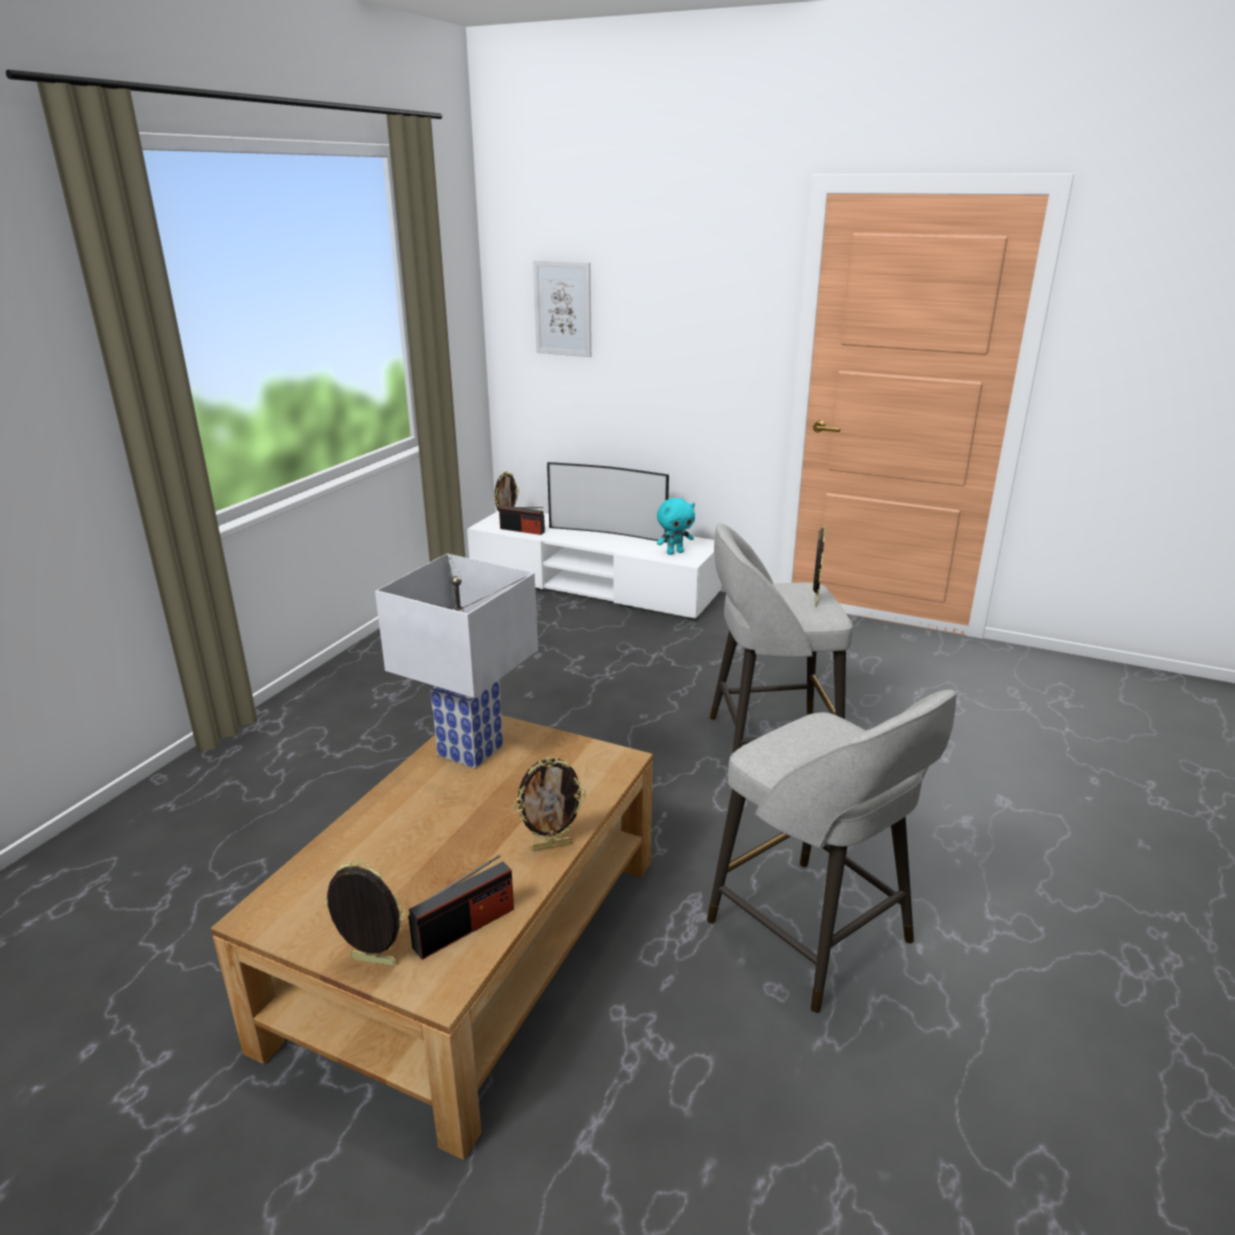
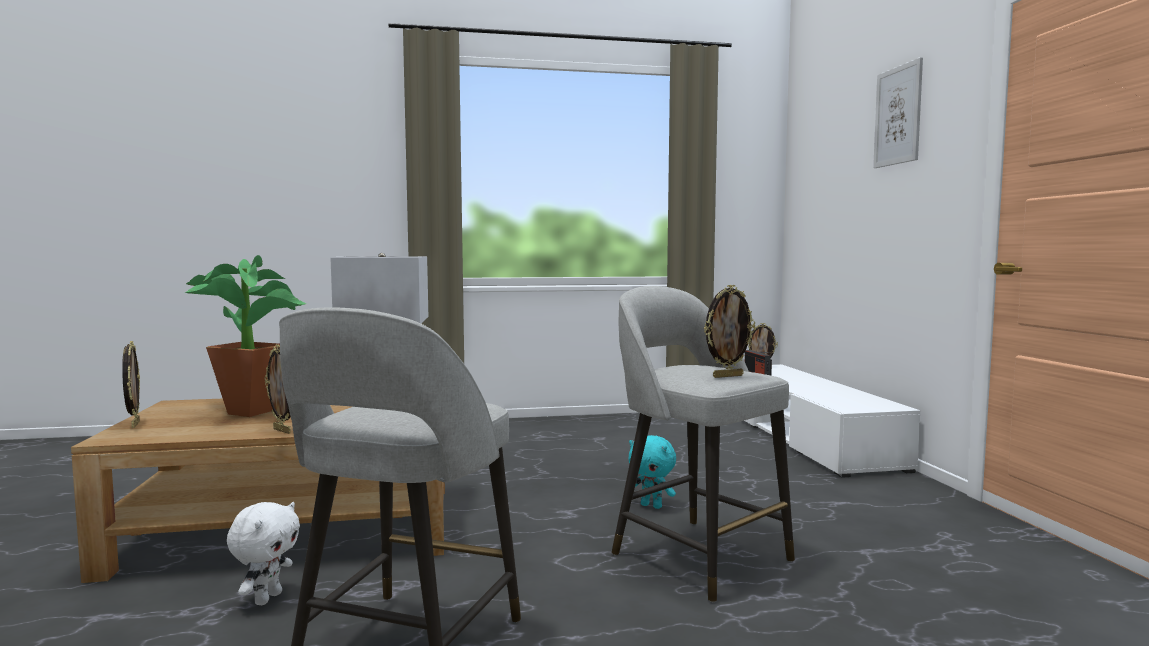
camera: 55 degrees right, 20 degrees down
(403, 856) = (248, 410): none -> potted plant
(465, 928) = (175, 432): radio -> none
(563, 308) = (823, 183): picture -> picture (898, 115)
(608, 533) = (821, 386): television -> none
(646, 999) = (267, 598): none -> white plush toy
(675, 552) = (846, 404): turquoise plush toy -> turquoise plush toy (652, 506)

